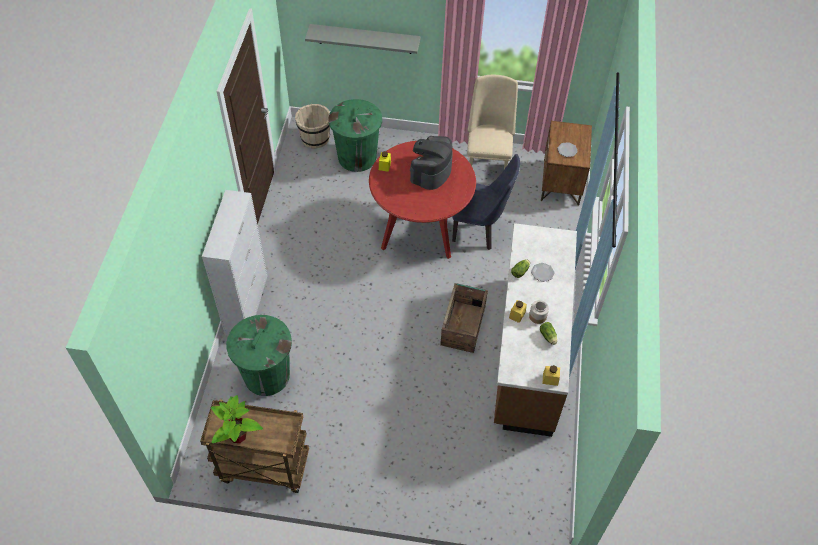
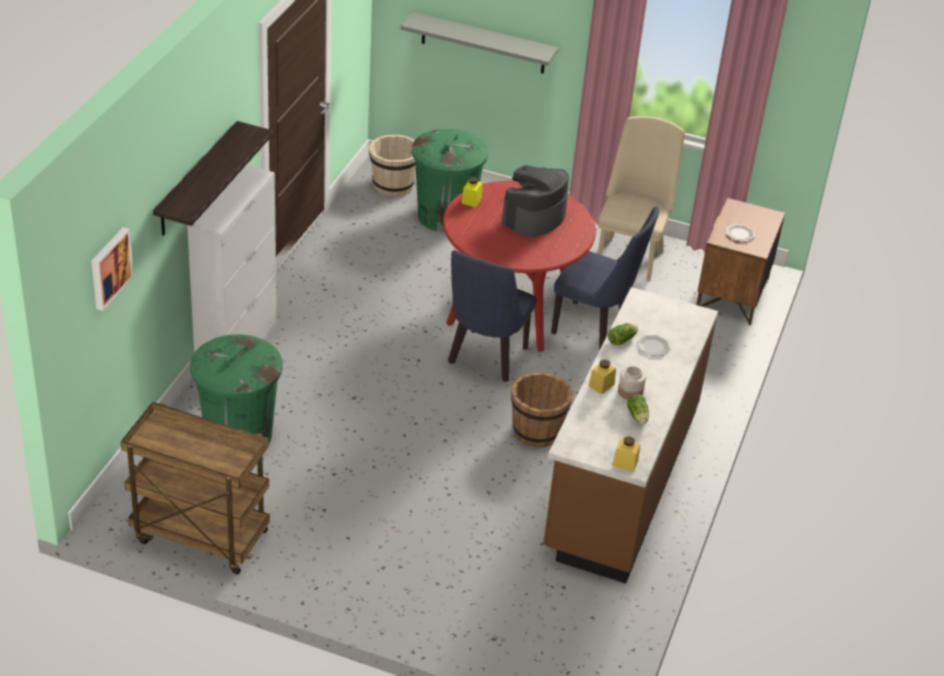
camera: 10 degrees right, 15 degrees down
(161, 326) = (109, 267): none -> picture
(201, 223) = (197, 179): none -> shelf
(238, 436) = (173, 449): potted plant -> none
(415, 273) = (485, 360): none -> blue chair
(463, 325) = (537, 431): crate -> brown bucket

